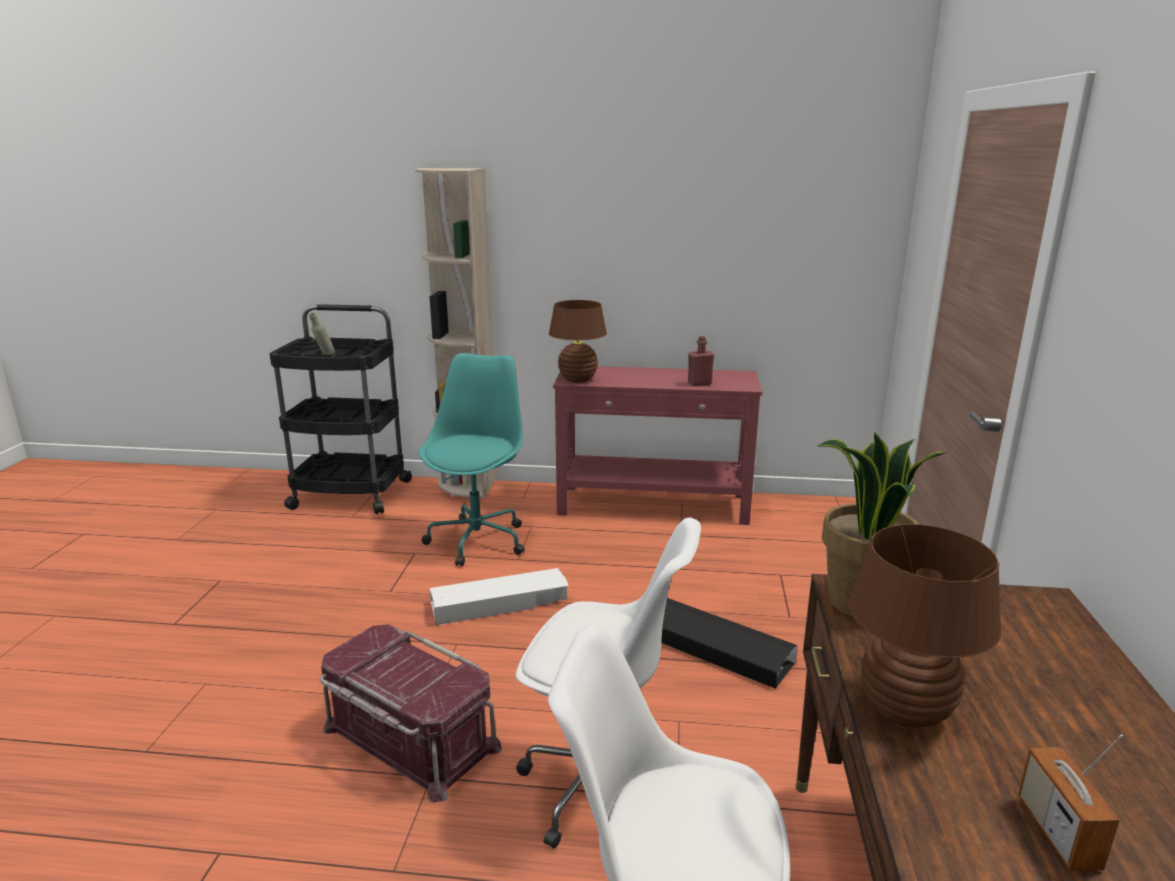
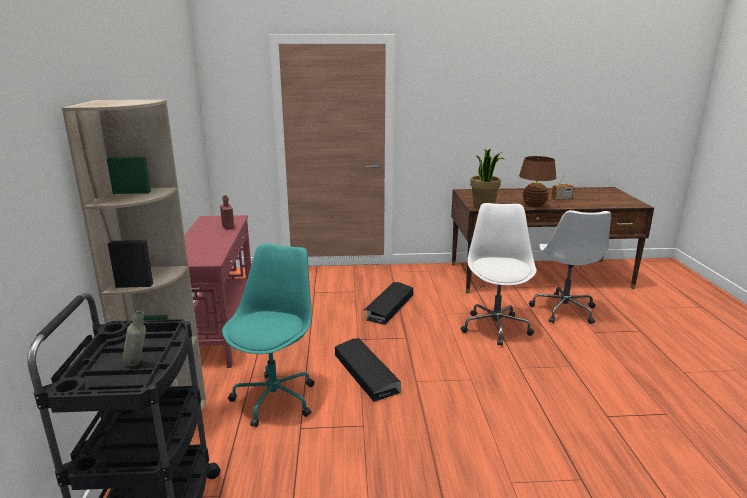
camera: 100 degrees left, 0 degrees up
(408, 738) = (501, 380): red storage box -> none
(478, 540) = (275, 398): turquoise office chair -> turquoise office chair turned 105 degrees clockwise
(500, 603) = (366, 373): white storage box -> black storage box
(578, 379) = (209, 258): brown table lamp -> none

